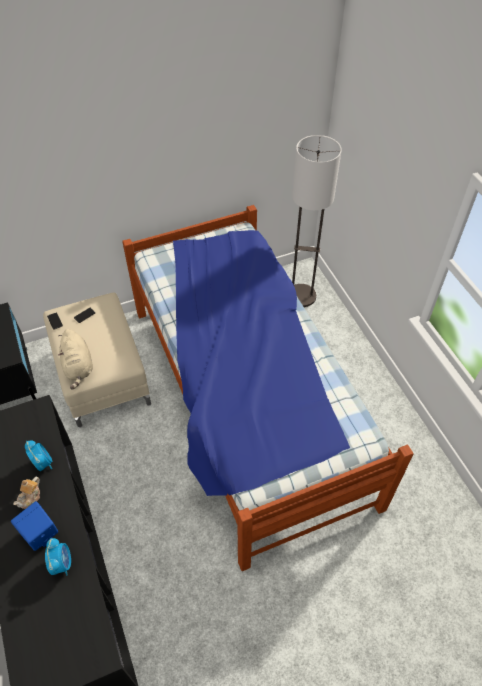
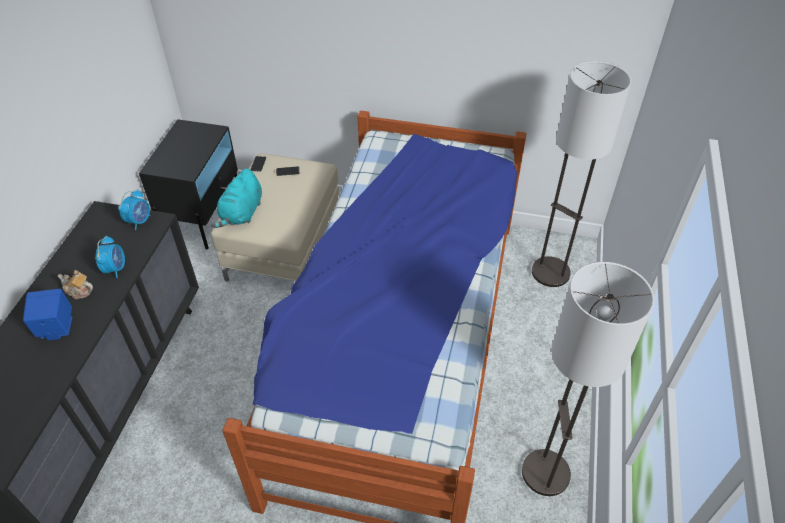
camera: 35 degrees right, 5 degrees down
(30, 497) = (79, 291): teapot -> teapot turned 45 degrees clockwise
(62, 563) = (47, 363): alarm clock -> alarm clock (139, 221)
(78, 367) = (242, 213): beige plush toy -> turquoise plush toy
(394, 427) = (545, 473): none -> floor lamp

